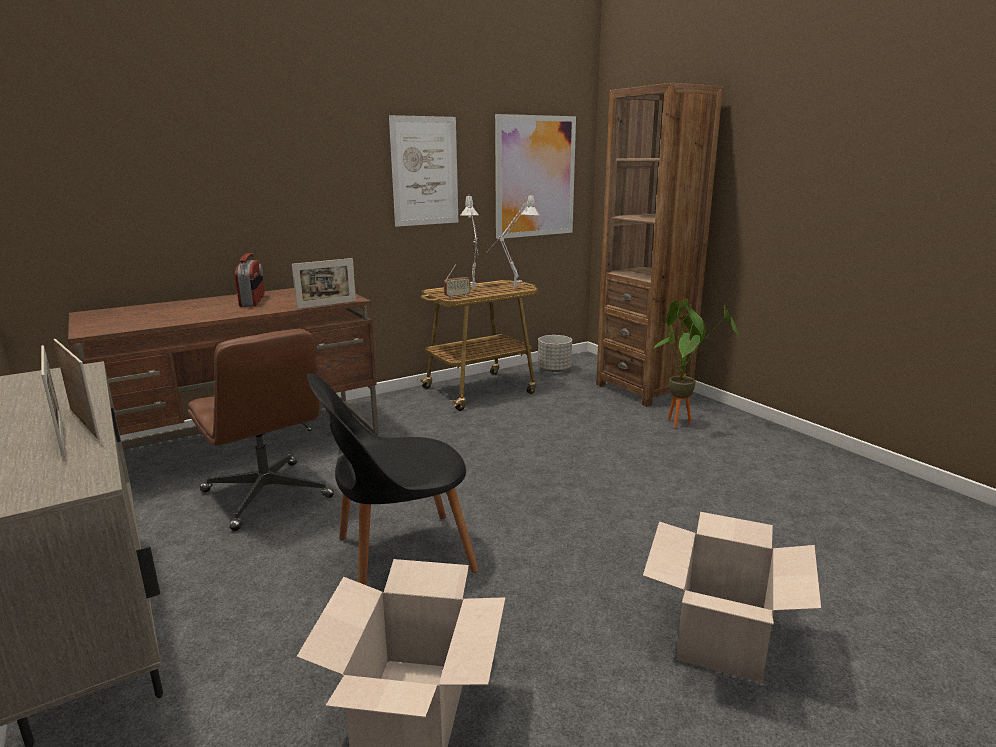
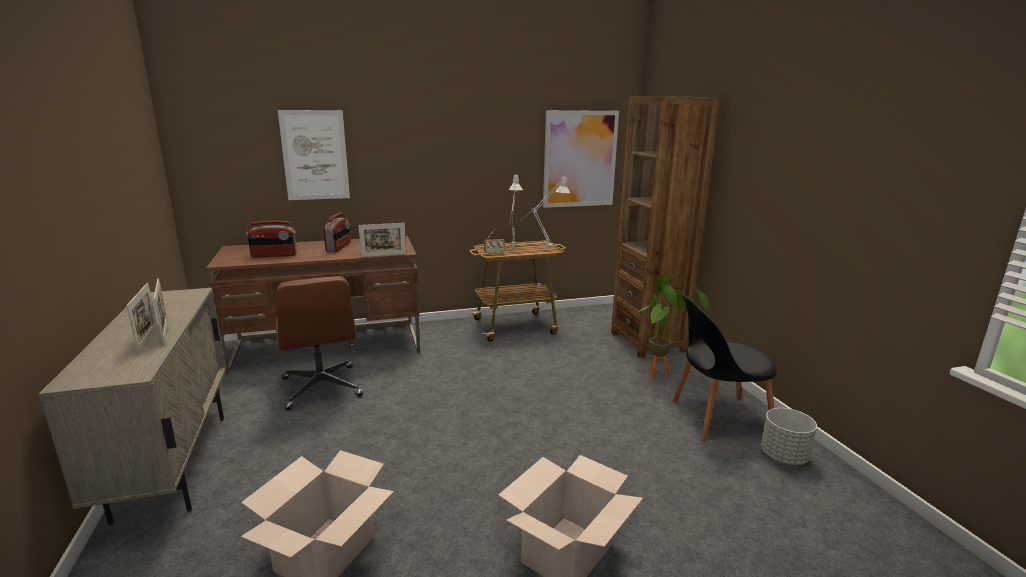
camera: 15 degrees right, 0 degrees up
(165, 317) = (274, 255): none -> radio
(398, 556) = (379, 447): black chair -> black chair (717, 417)
(425, 171) = (484, 154): picture -> picture (315, 155)
(554, 369) = (585, 315): grey planter -> grey planter (784, 456)

